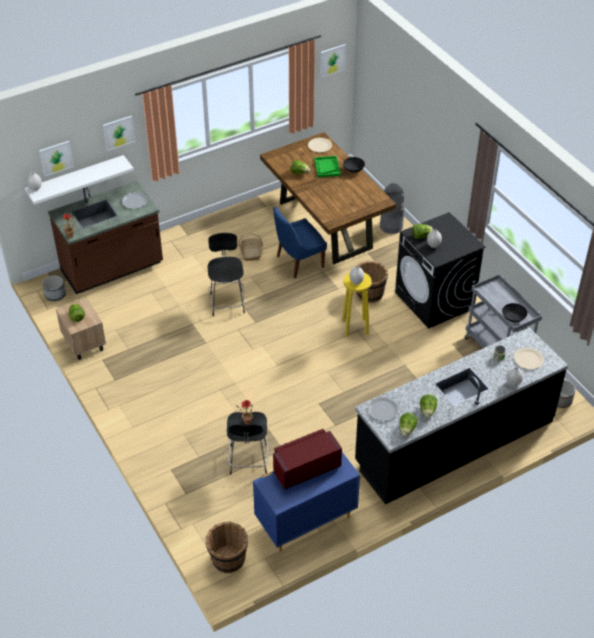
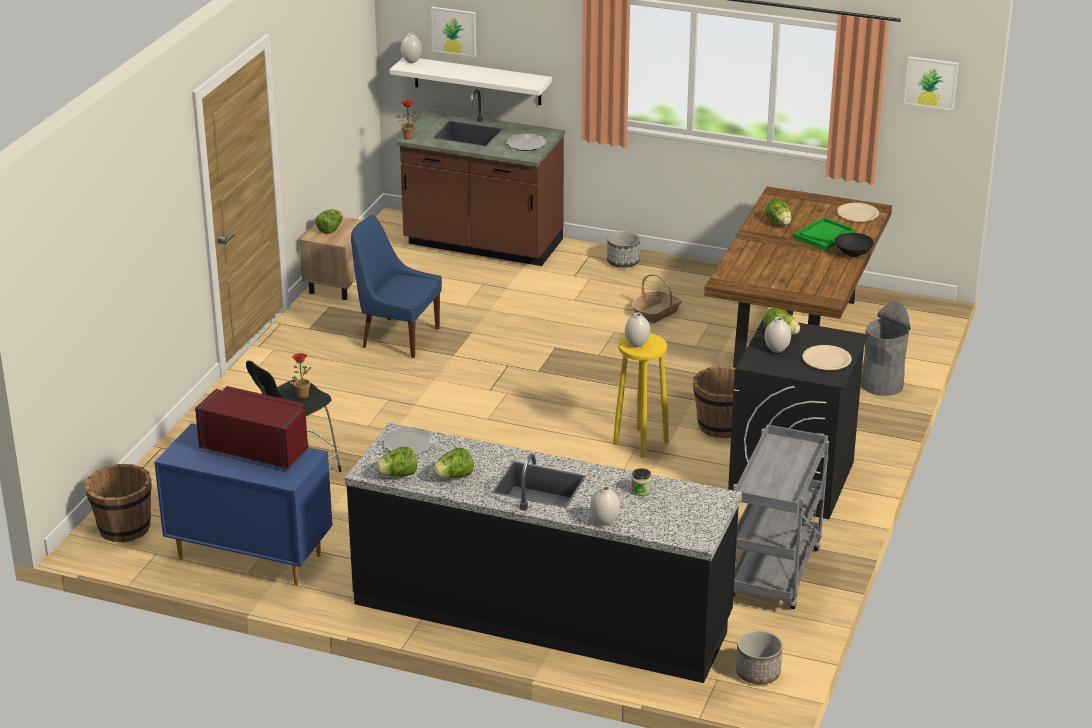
camera: 50 degrees right, 15 degrees down
(55, 295) = (389, 233): planter -> planter (623, 262)
(118, 132) = (549, 36): picture -> none
(227, 302) = (543, 337): black stool -> none
(298, 262) = (693, 351): blue chair -> blue chair (397, 337)
(513, 318) = (761, 488): black bowl -> none
(528, 359) = (672, 516): beige plate -> beige plate (826, 359)

